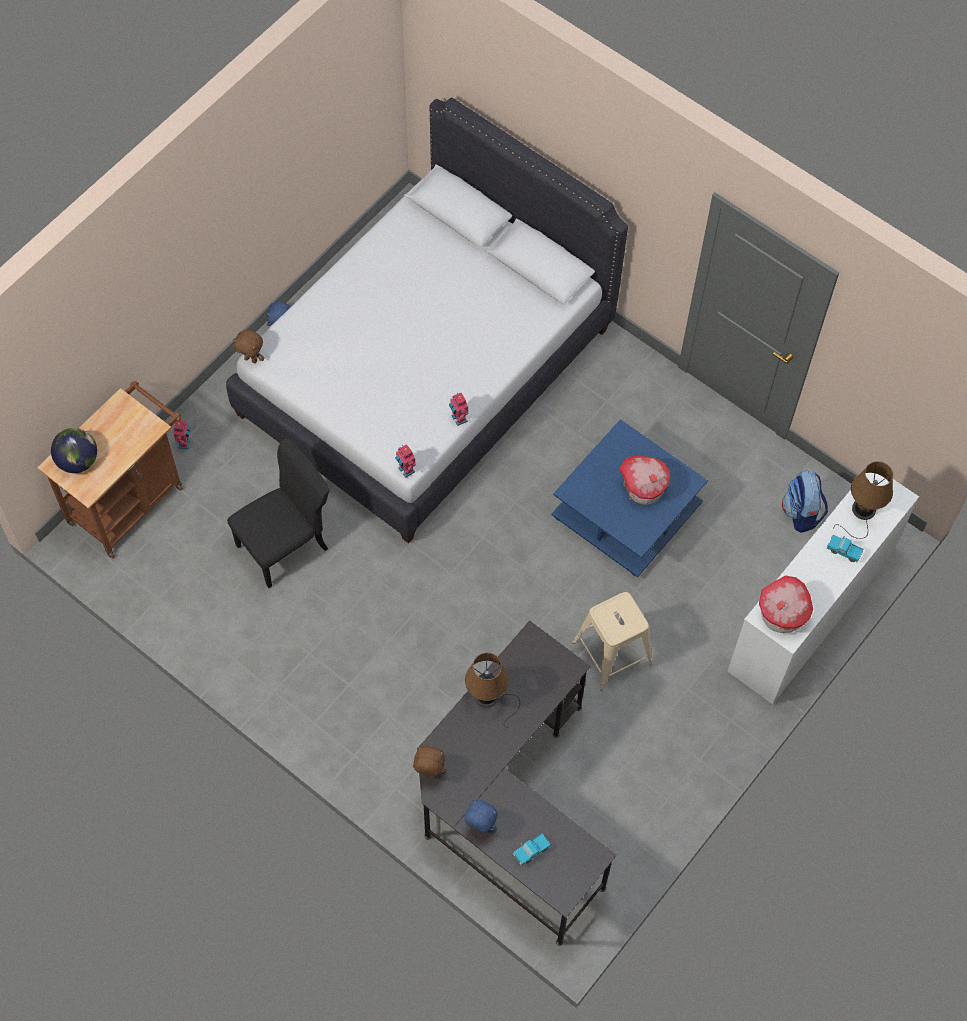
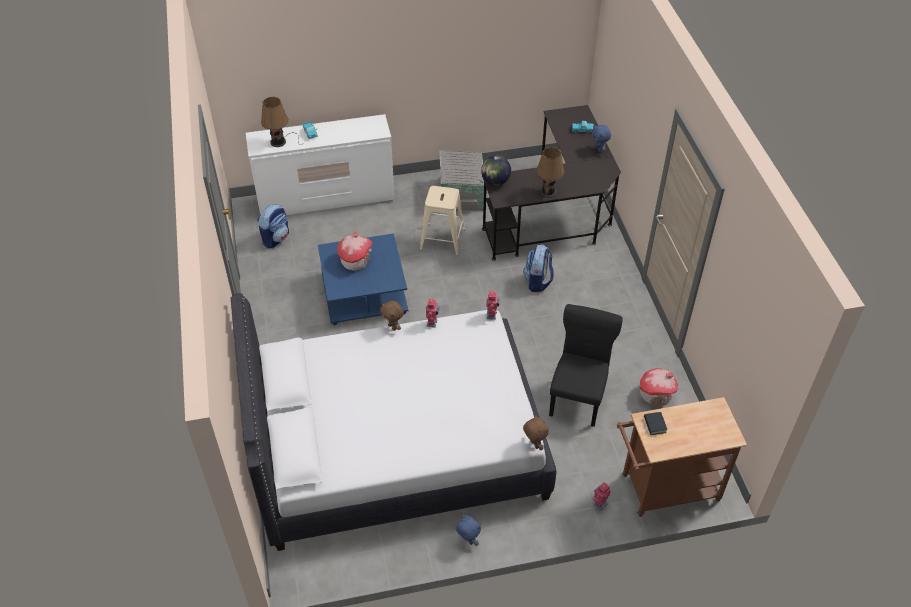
camera: 140 degrees left, 15 degrees down
(78, 461) = (713, 430): globe -> globe (495, 182)
(139, 429) = (654, 425): none -> book
(286, 545) = (578, 397): black chair -> black chair turned 105 degrees clockwise
(429, 772) = (606, 180): brown plush toy -> brown plush toy (393, 327)
(446, 671) = (538, 281): none -> backpack
(658, 749) = (462, 194): none -> grey storage box
(782, 614) = (371, 128): toy house -> toy house (656, 394)

